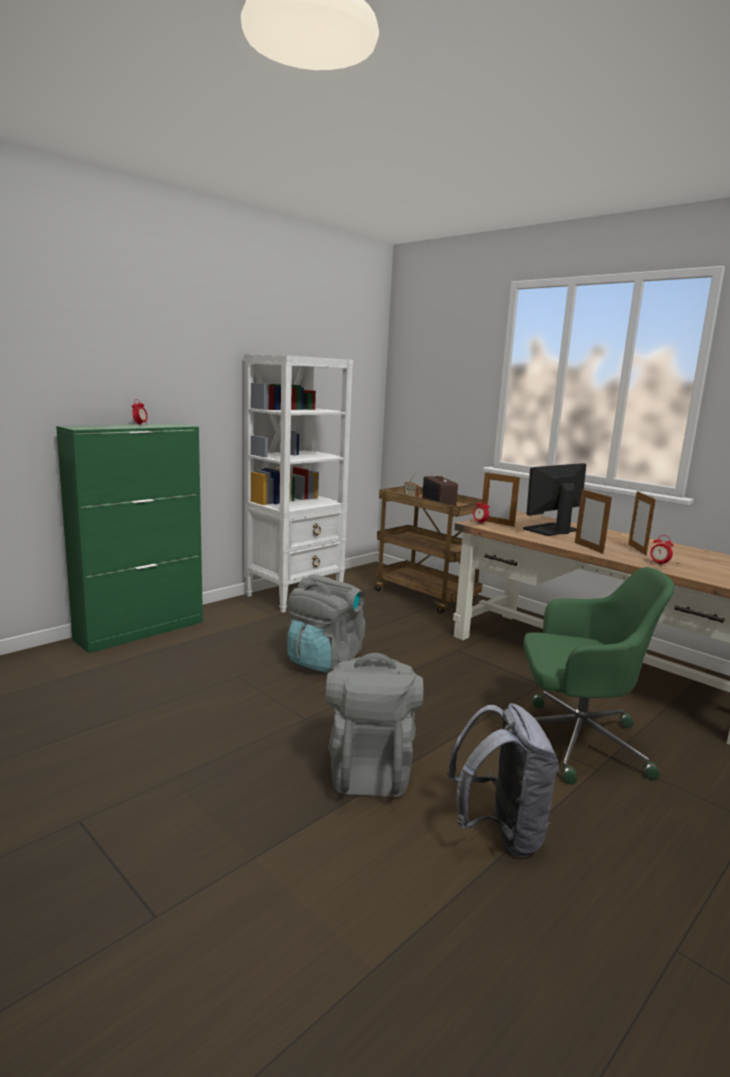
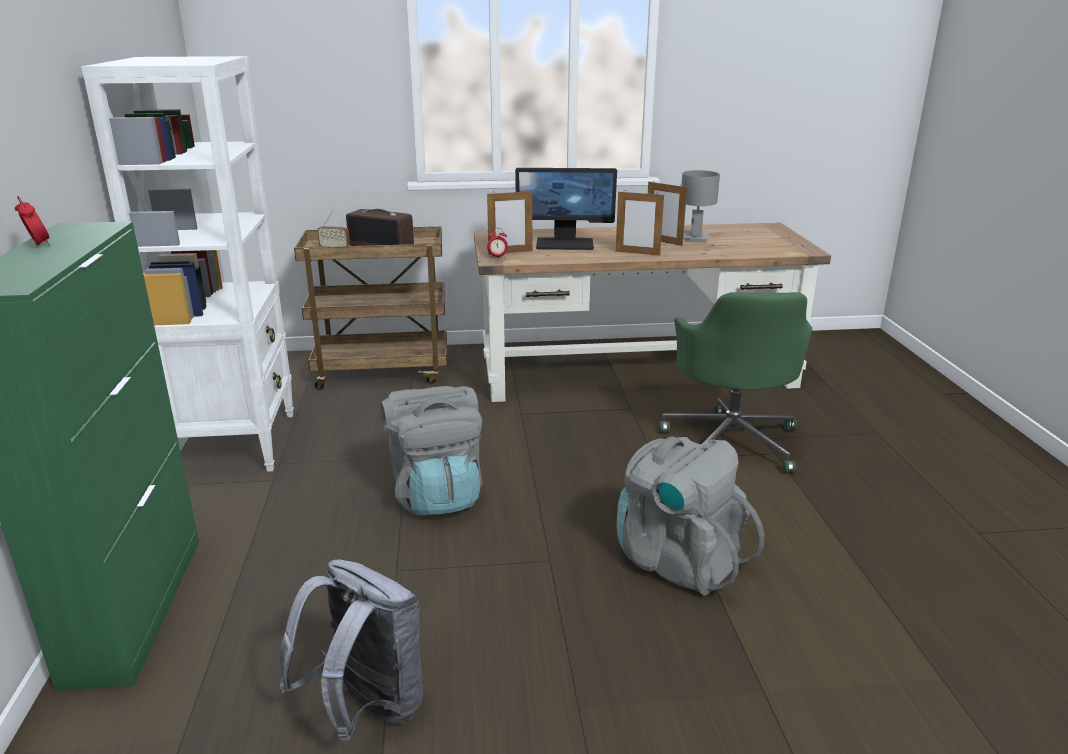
camera: 50 degrees left, 10 degrees up
(499, 832) = (820, 538): grey backpack -> grey backpack (366, 709)
(551, 530) = (565, 244): monitor -> monitor turned 90 degrees counterclockwise
(575, 742) = (731, 441): green office chair -> green office chair turned 135 degrees clockwise
(659, 564) = (708, 251): alarm clock -> none
(675, 556) = (695, 238): none -> grey table lamp

